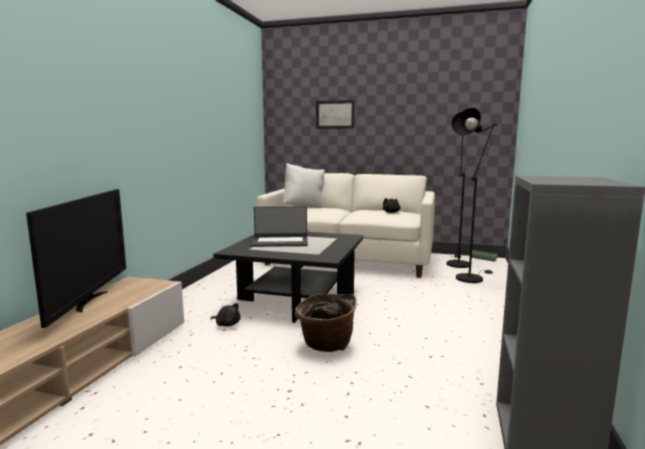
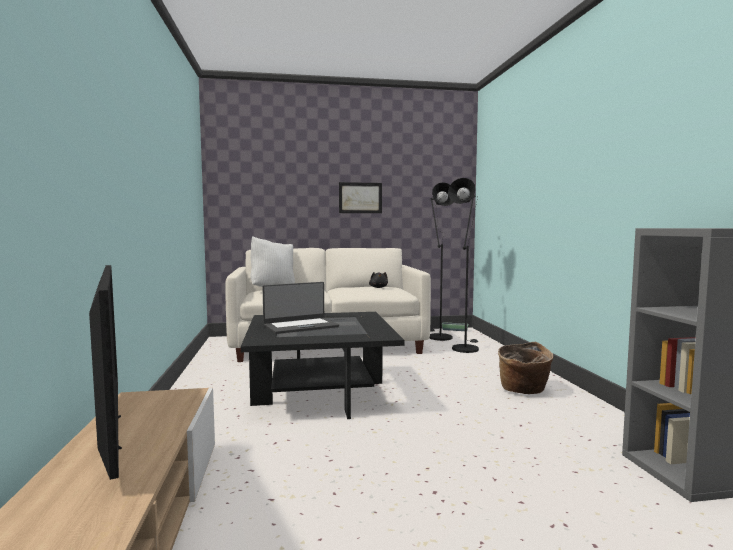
camera: 25 degrees left, 5 degrees down
(227, 324) = (272, 436): black plush toy -> none
(326, 346) = (413, 436): basket -> basket (523, 391)
(335, 114) = (294, 183): picture -> picture (360, 198)

